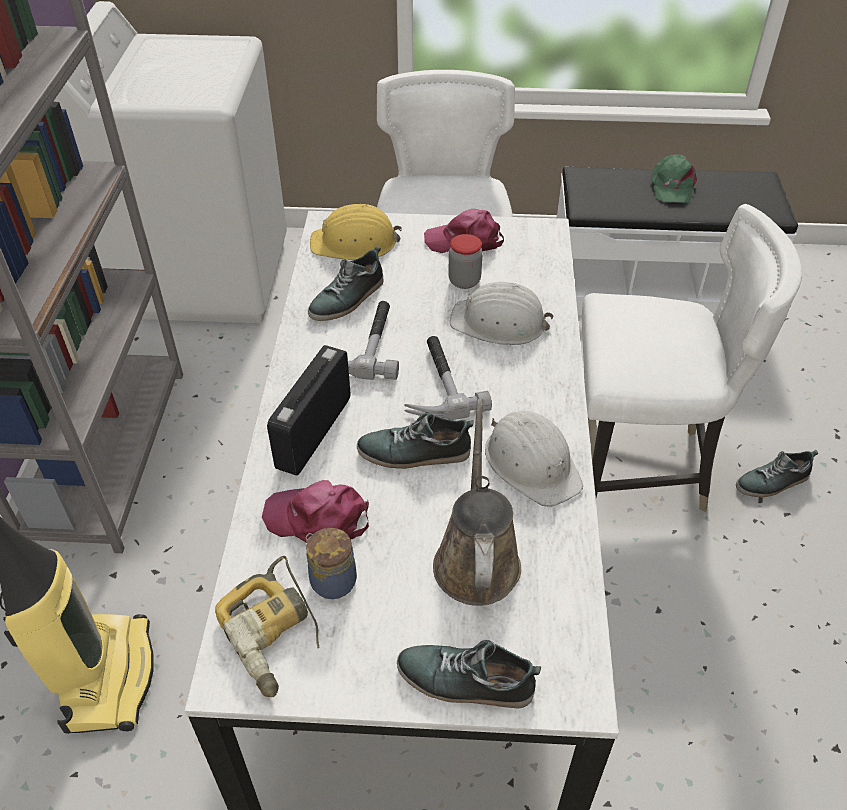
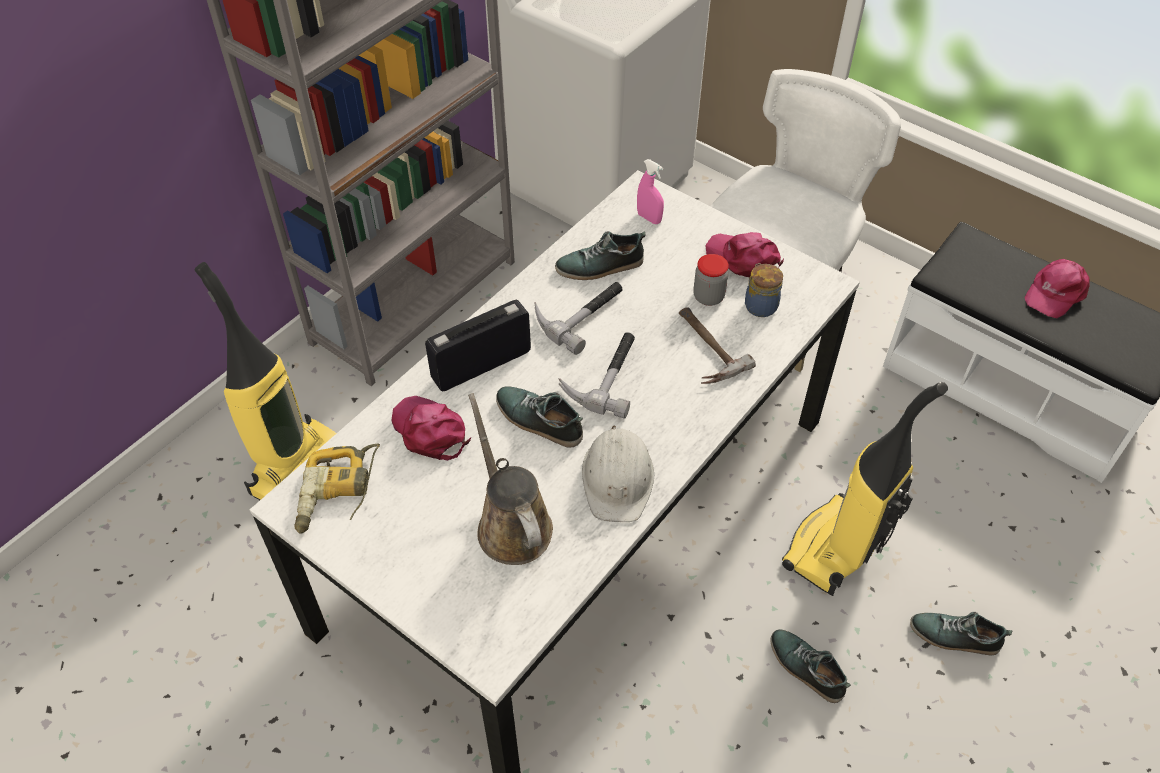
camera: 35 degrees right, 5 degrees up
(331, 580) = (402, 480): jar -> jar (760, 305)
(355, 243) = (649, 218): yellow hard hat -> pink spray bottle
(465, 682) = (427, 602): shoe -> shoe (806, 668)
(476, 558) = (511, 524): brown watering can -> brown watering can turned 60 degrees counterclockwise
(499, 323) = (703, 349): white hard hat -> hammer
(639, 466) = (835, 549): white chair -> vacuum cleaner
(672, 186) = (1055, 293): green cap -> pink cap

